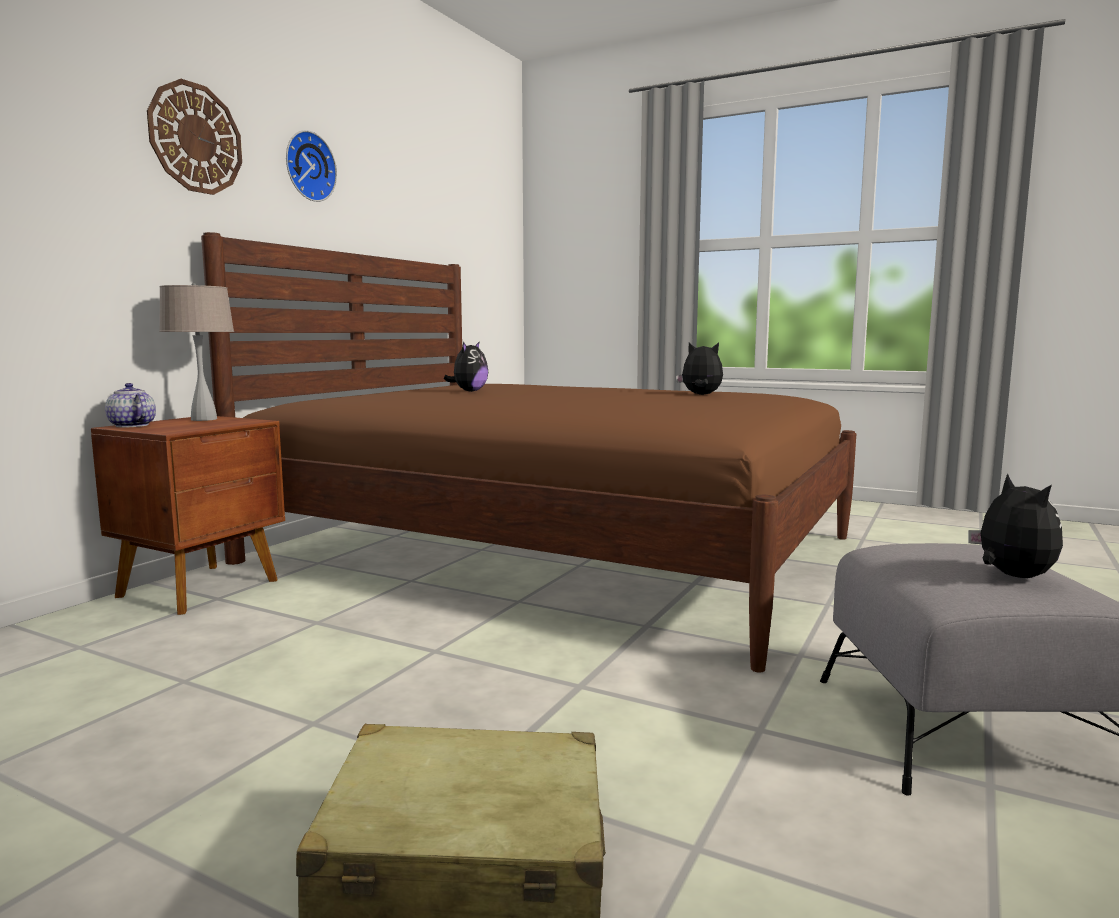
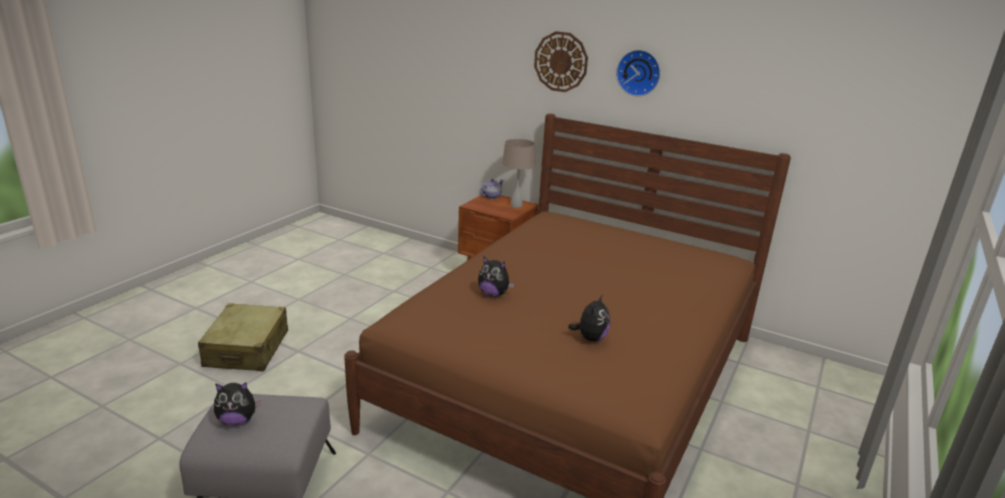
camera: 90 degrees right, 15 degrees up
(469, 391) = (599, 253): plush toy -> plush toy (494, 294)

